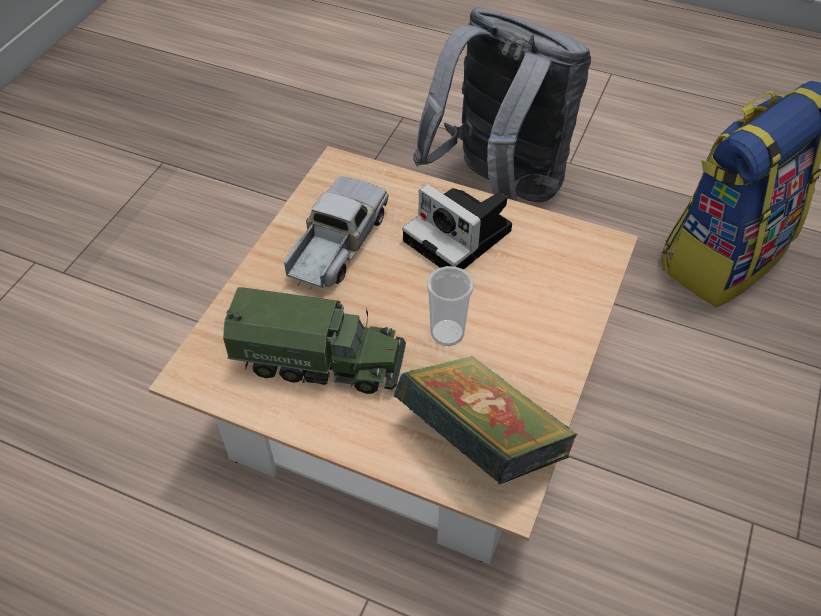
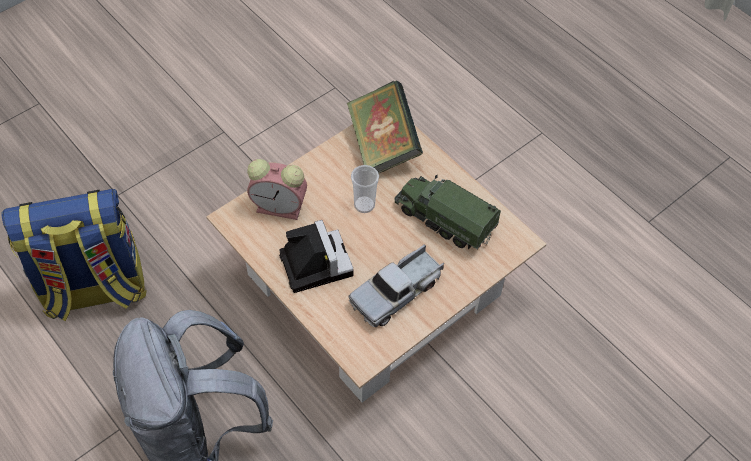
camera: 155 degrees left, 5 degrees up
(555, 283) = (281, 207): none -> alarm clock

